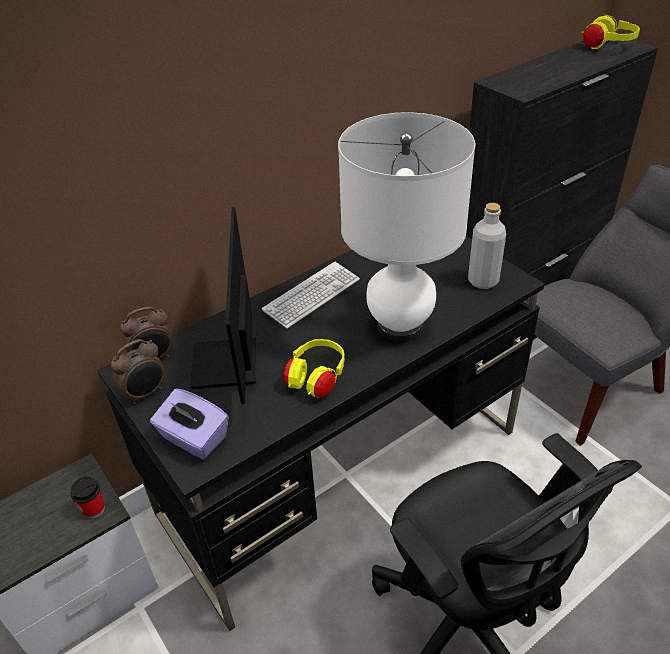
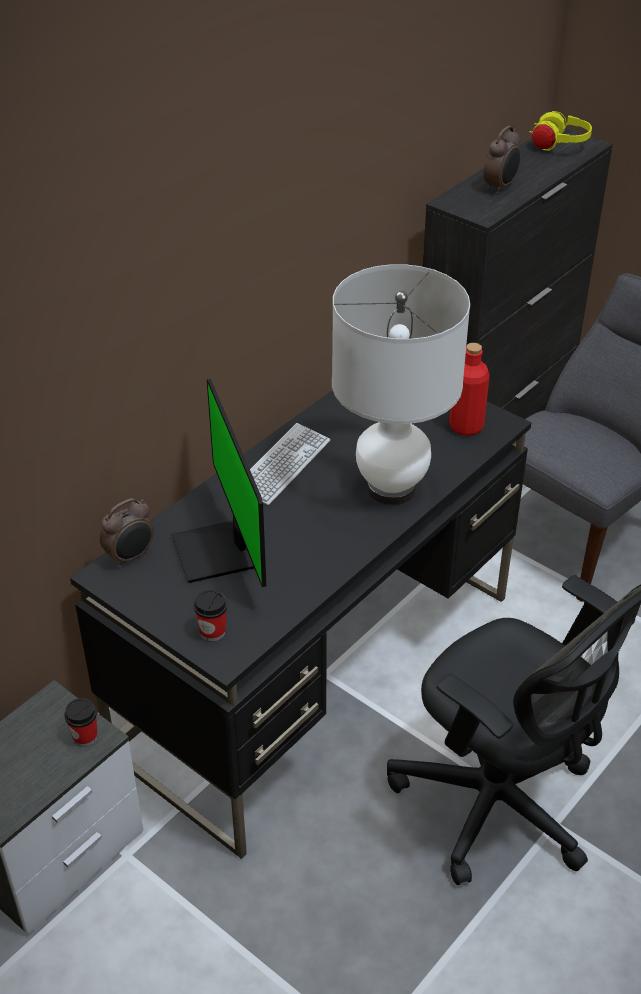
camera: 15 degrees left, 0 degrees up
(146, 393) = (139, 594): alarm clock -> alarm clock (500, 187)
(193, 438) = (212, 632): purple tissue box -> cup
(316, 379) = (320, 555): yellow headphones -> none
(483, 281) = (466, 427): grey bottle -> red bottle

